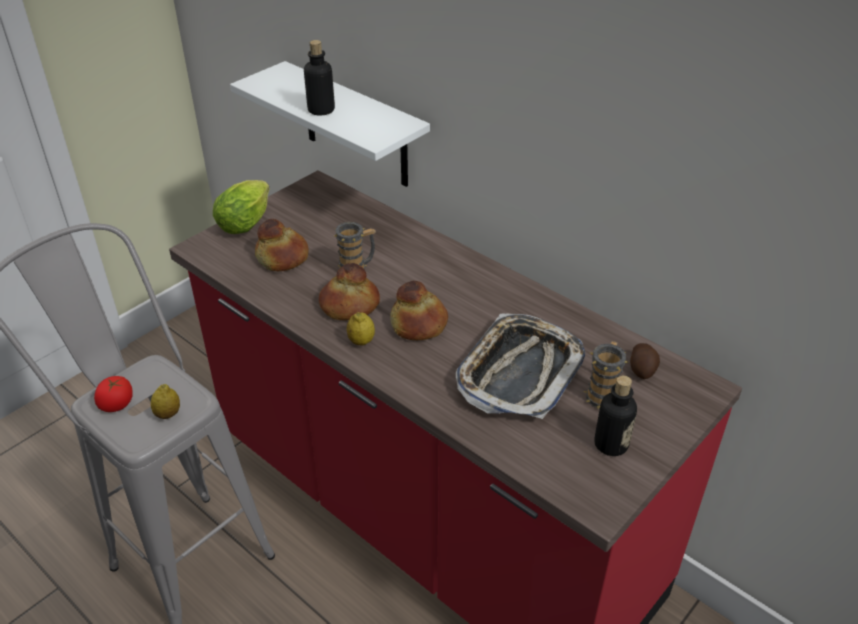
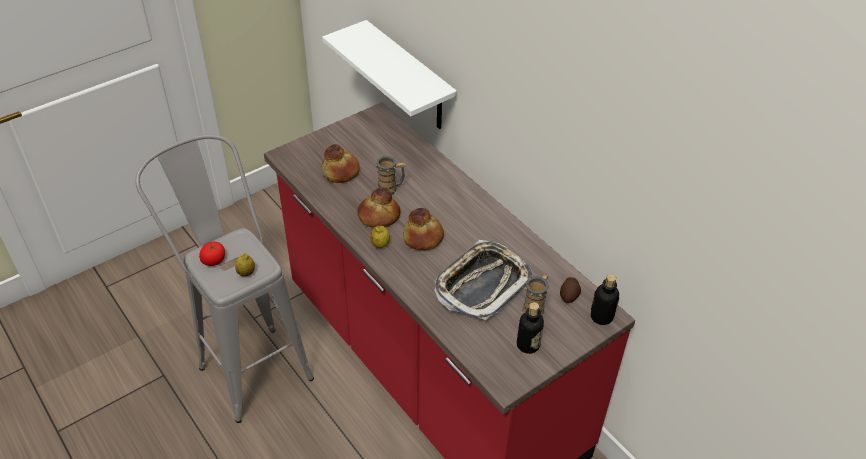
camera: 10 degrees right, 5 degrees up
(247, 221) = (322, 139): lettuce -> none
(321, 110) = (381, 68): bottle -> bottle (601, 317)

